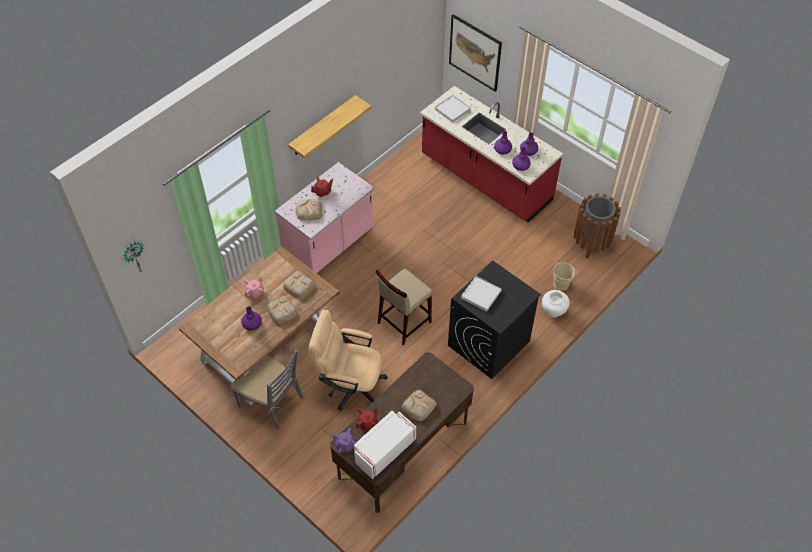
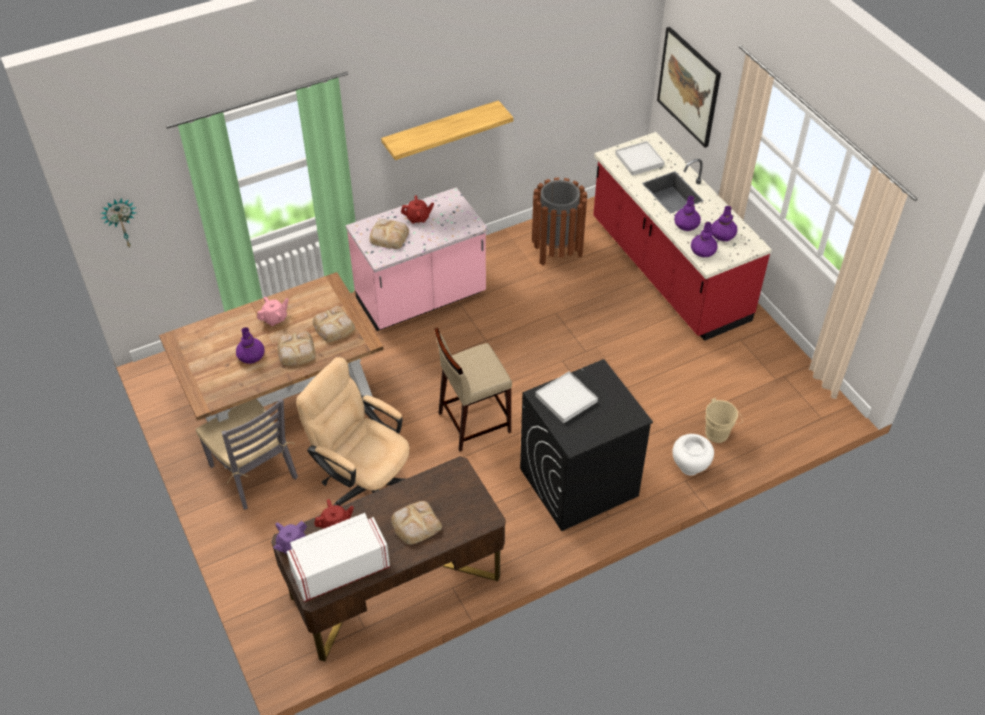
camera: 20 degrees right, 5 degrees down
(591, 244) = (784, 392): brown trash can -> brown trash can (557, 250)

